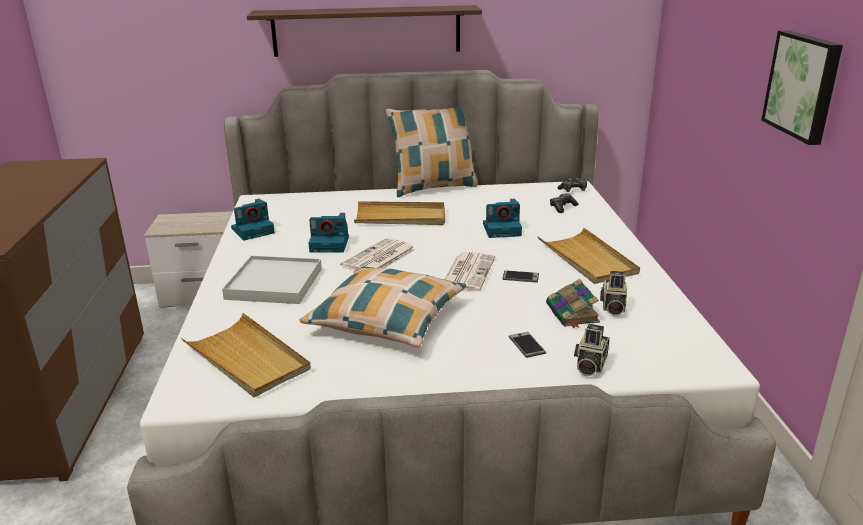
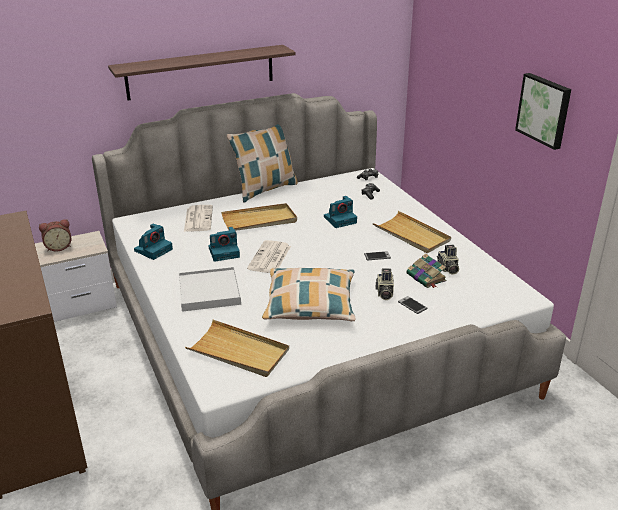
camera: 20 degrees left, 5 degrees up
(180, 221) = (58, 247): none -> alarm clock
(467, 272) = (339, 259): newspaper -> newspaper (198, 219)
(589, 365) = (456, 311): camera -> camera (384, 293)

